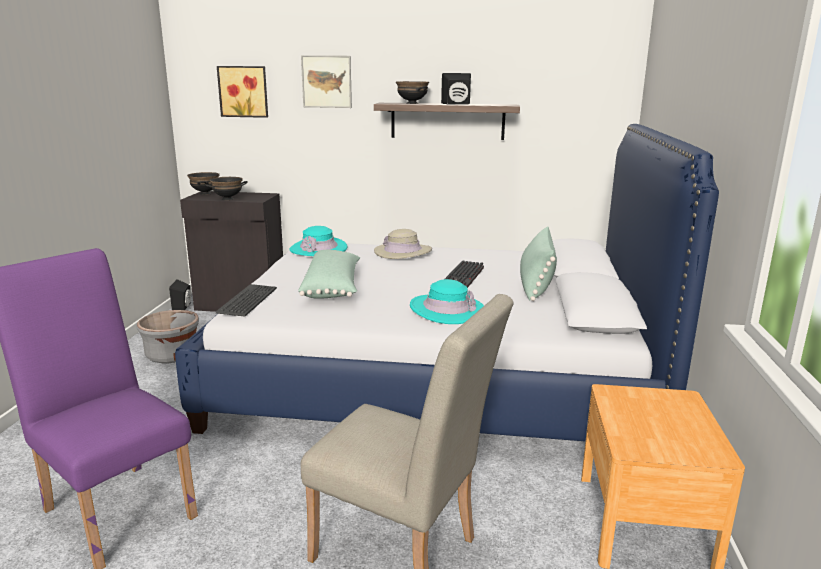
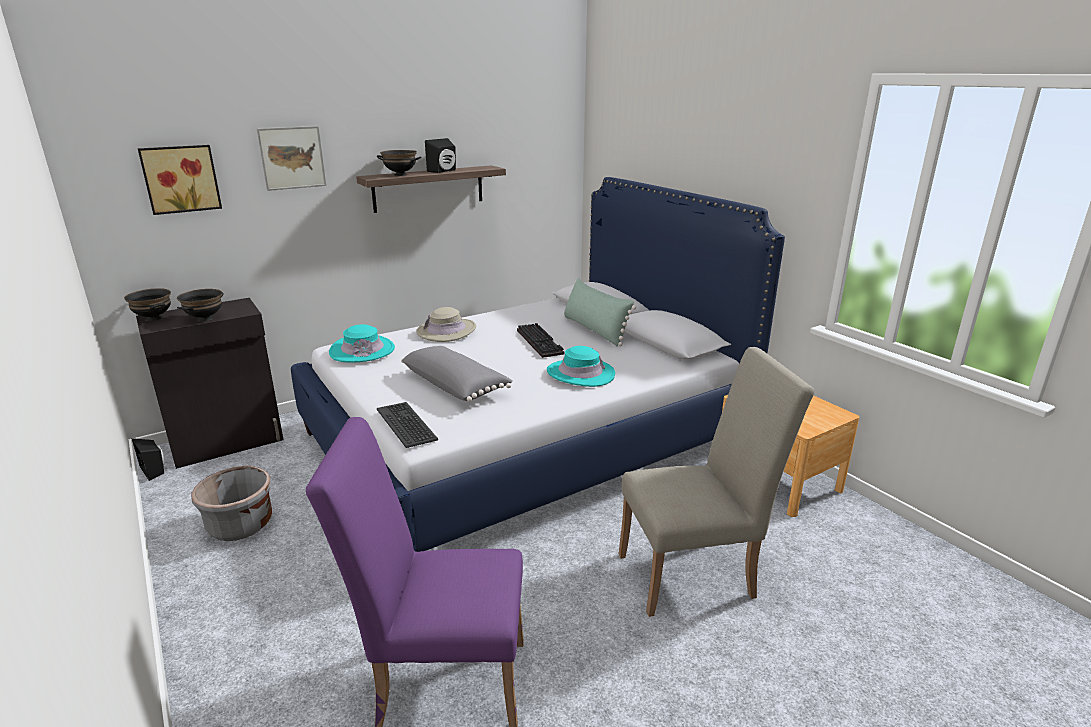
camera: 40 degrees left, 5 degrees up
(333, 288) = (456, 385): green pillow -> grey pillow

